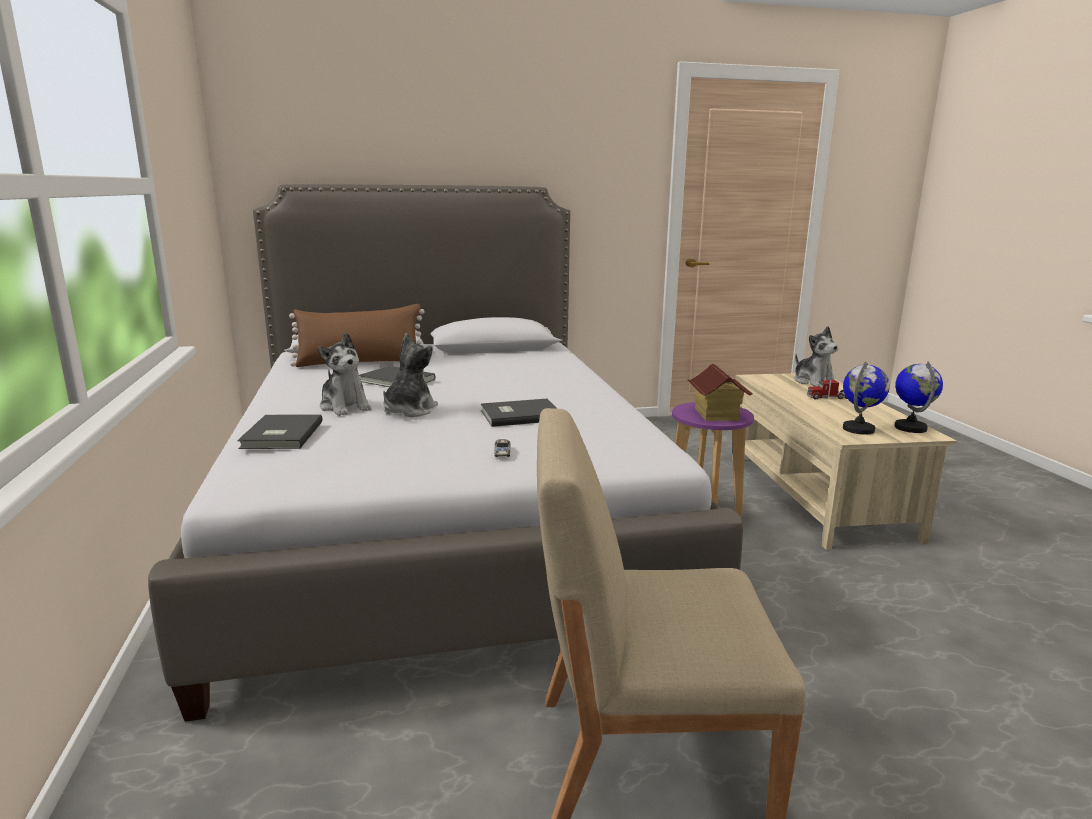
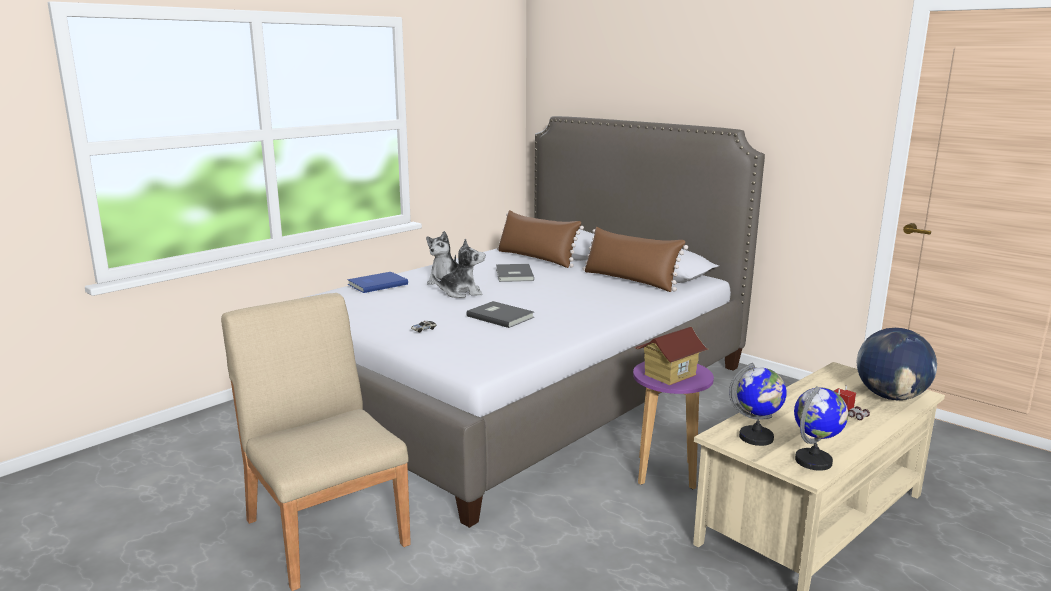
camera: 55 degrees right, 0 degrees up
(280, 435) = (376, 284): grey book -> blue book
(505, 357) = (630, 280): none -> brown pillow
(813, 382) = (891, 396): plush toy -> globe

